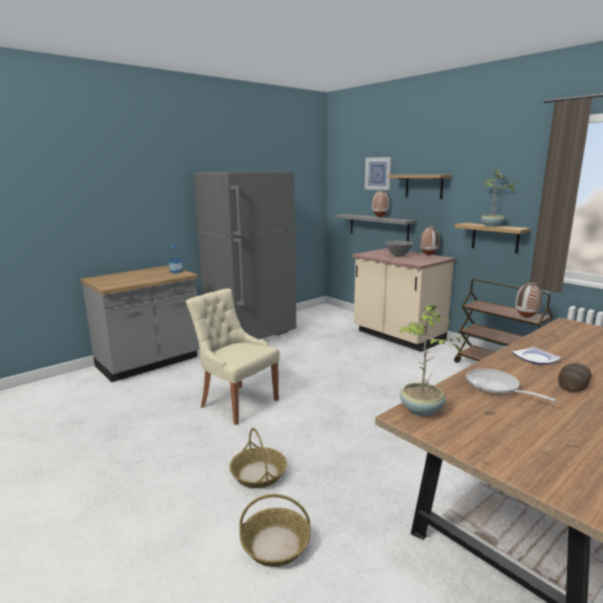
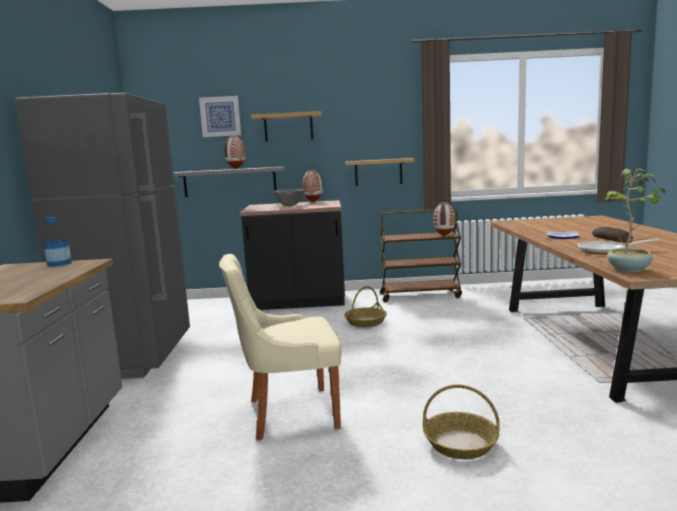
camera: 50 degrees left, 5 degrees down
(275, 545) = (592, 470): basket -> basket (365, 322)
(398, 336) = (299, 302): beige counter -> black counter
(491, 226) = (380, 159): potted plant -> none

